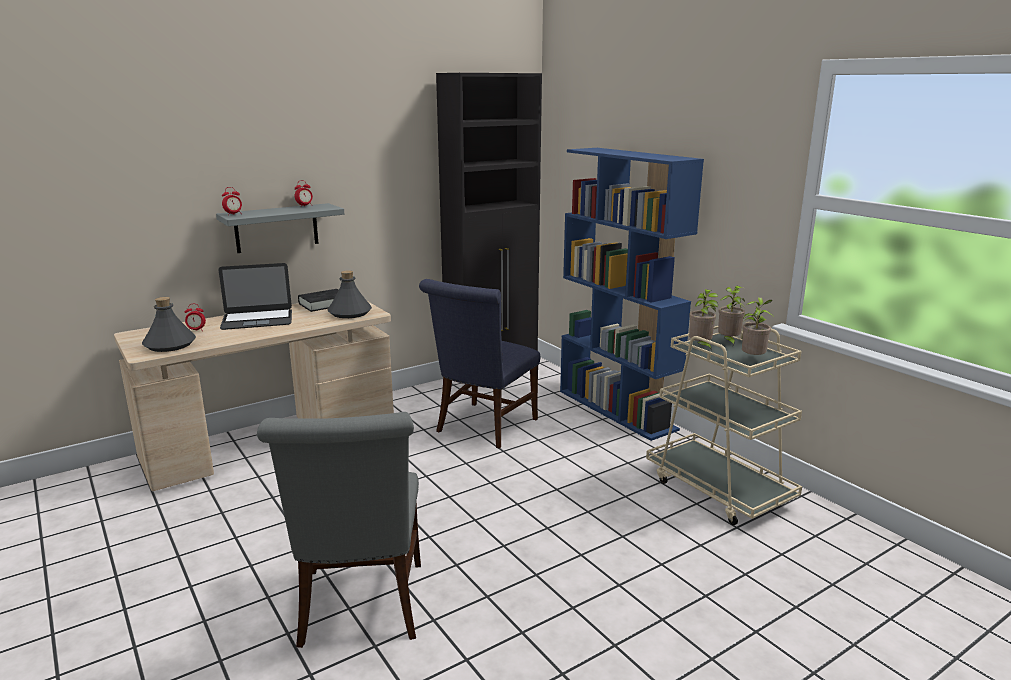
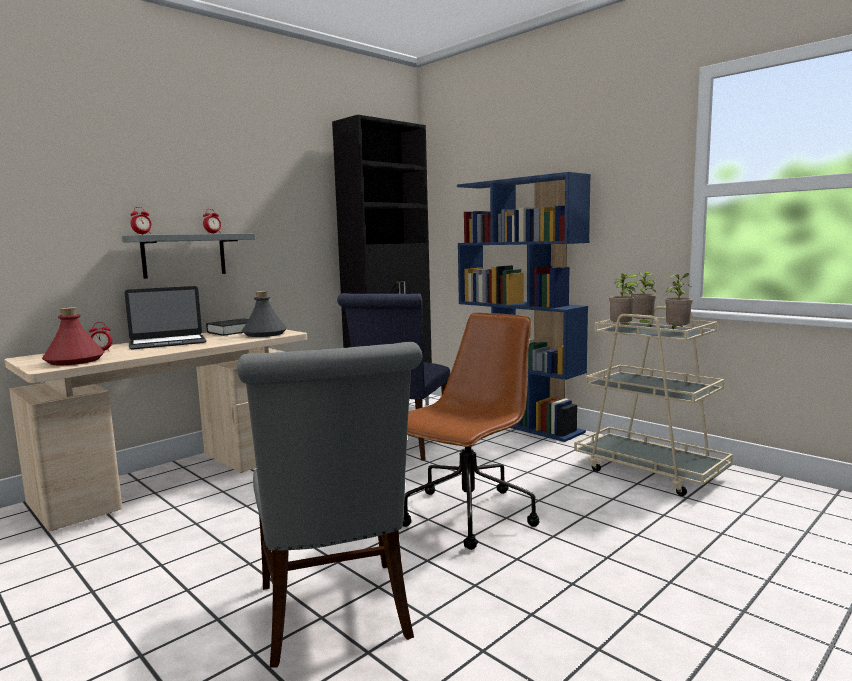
camera: 10 degrees left, 10 degrees down
(170, 345) = (74, 360): grey bottle -> red bottle
(512, 522) = (467, 516): none -> brown office chair

